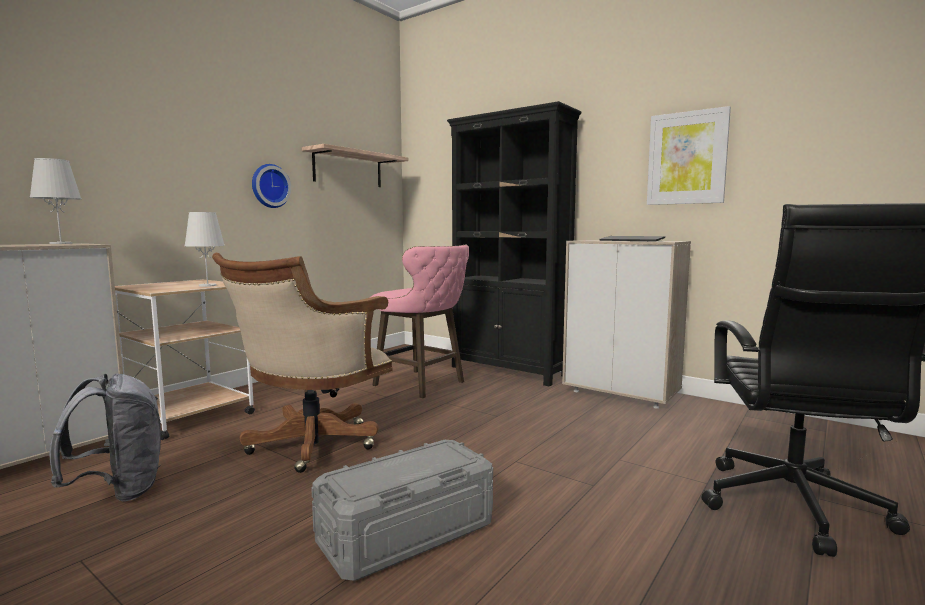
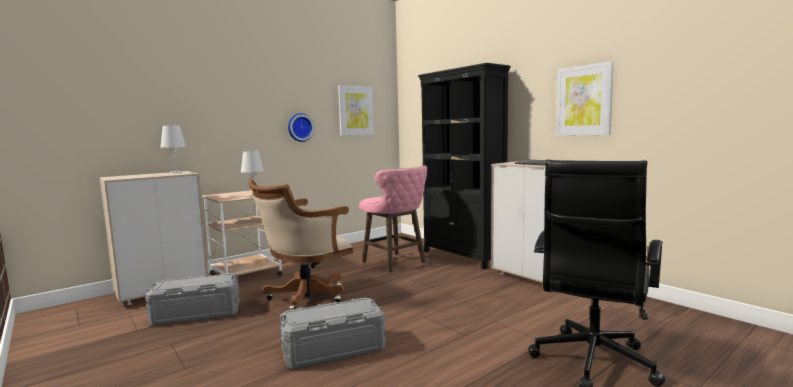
camera: 15 degrees right, 0 degrees up
(119, 491) = (196, 313): grey backpack -> grey storage box
(348, 169) = (356, 110): shelf -> picture

